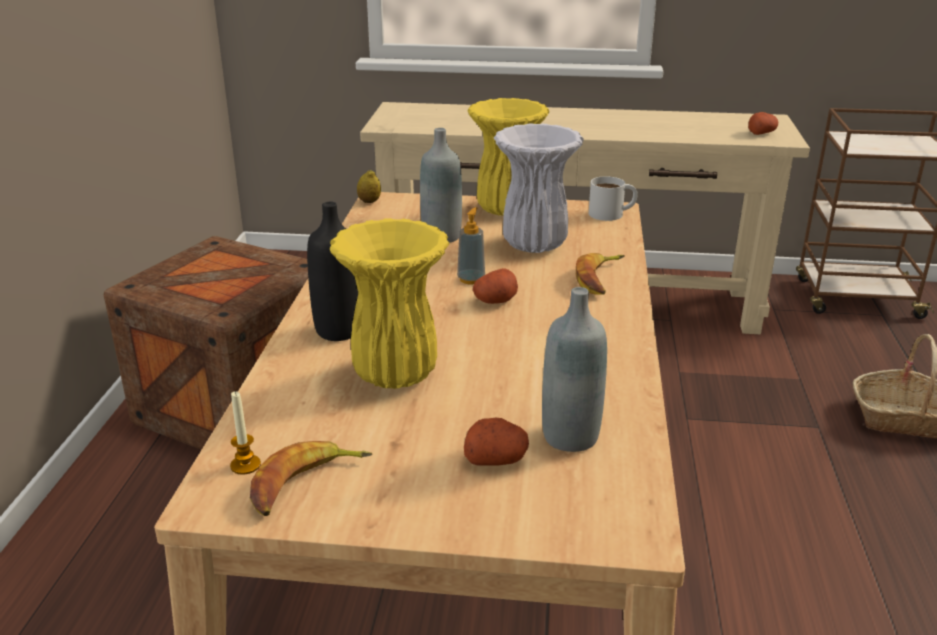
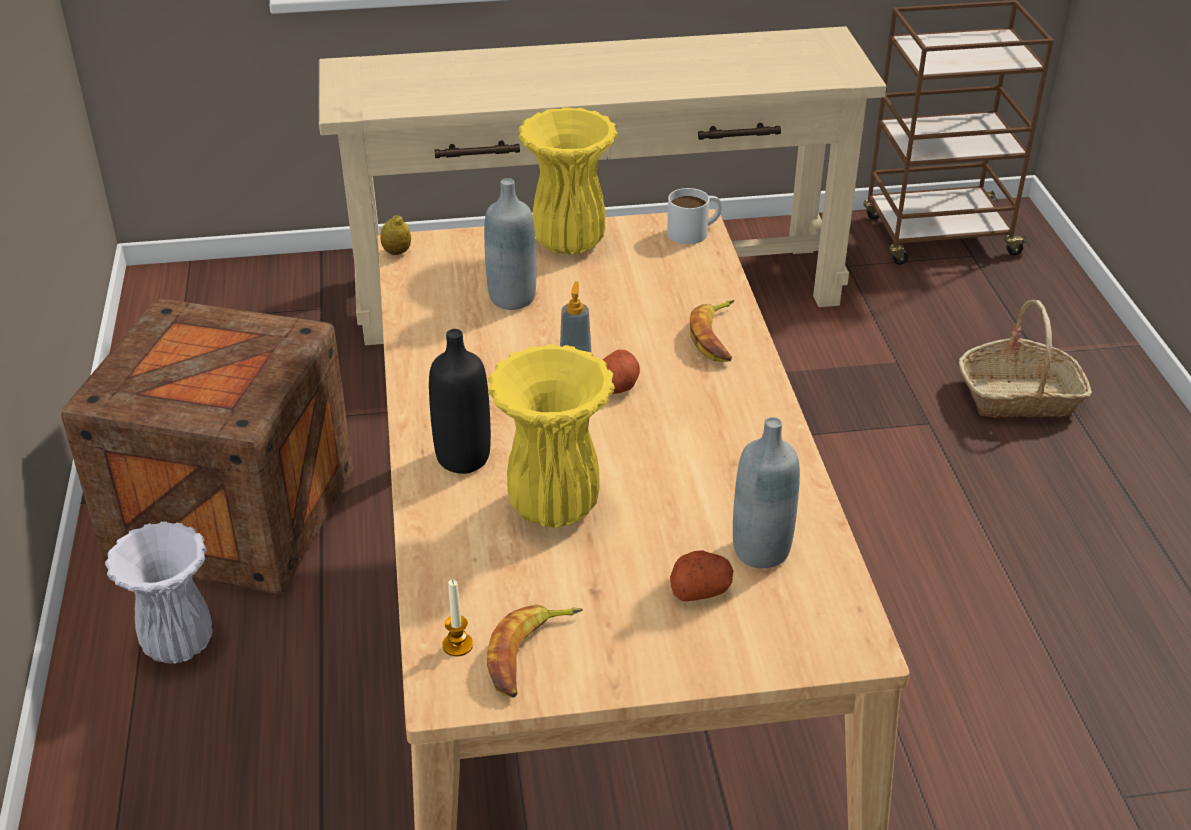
camera: 15 degrees left, 10 degrees up
(535, 244) = (626, 294): white vase -> white vase (179, 643)
(761, 133) = (824, 65): potato -> none

